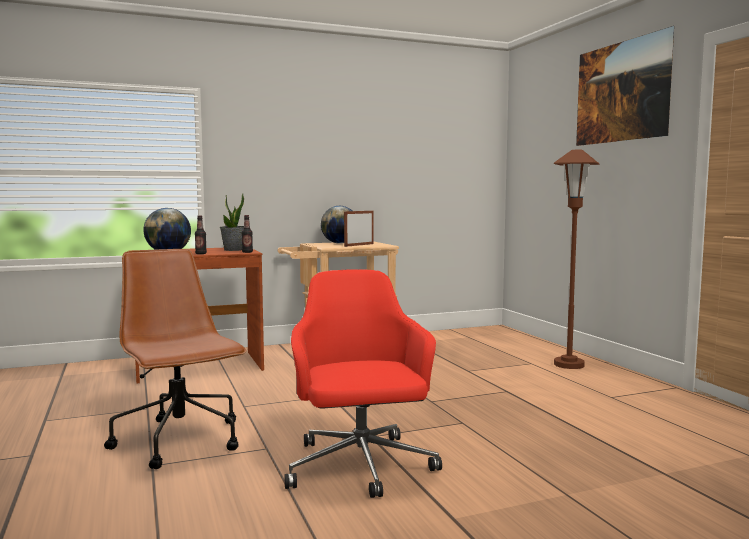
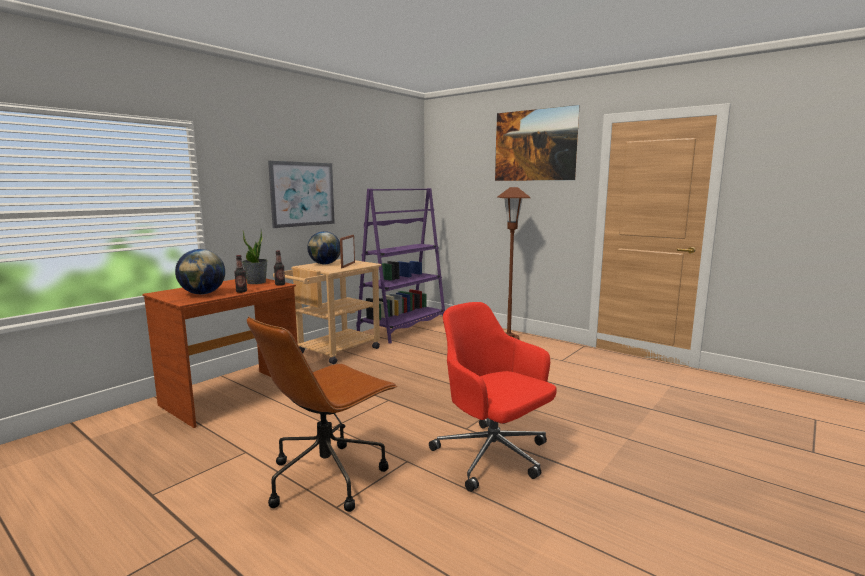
camera: 30 degrees left, 5 degrees up
(180, 442) = (328, 476): brown office chair -> brown office chair turned 75 degrees counterclockwise
(322, 164) = (302, 194): none -> picture
(448, 337) = (403, 329): none -> purple bookcase

